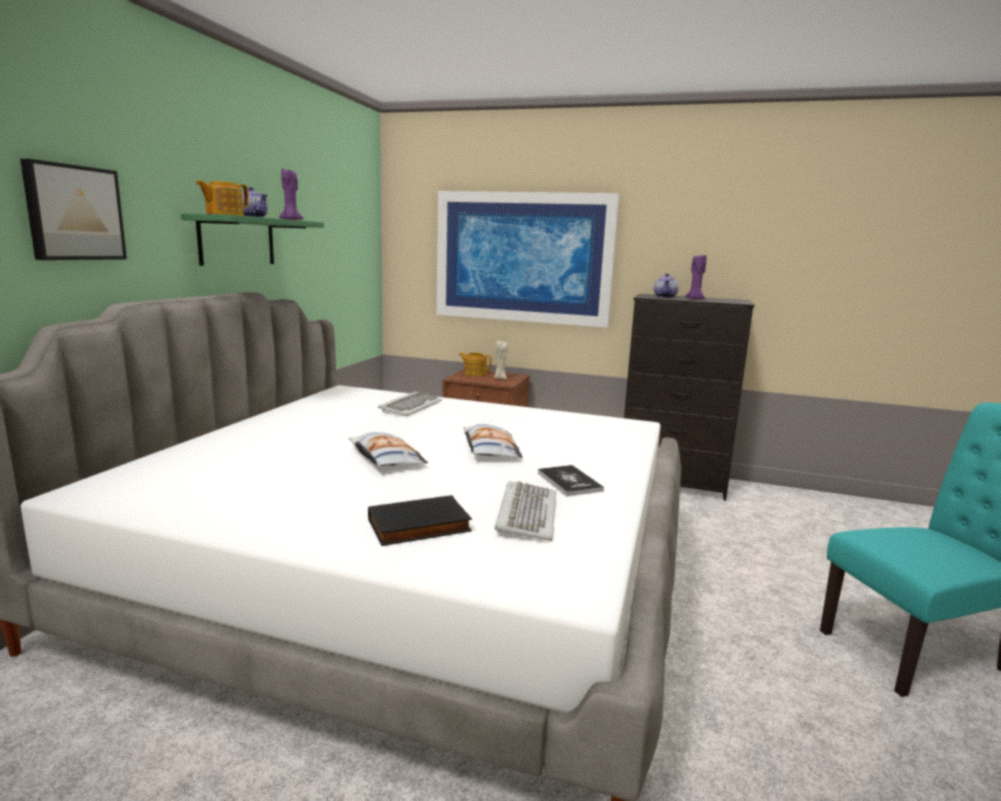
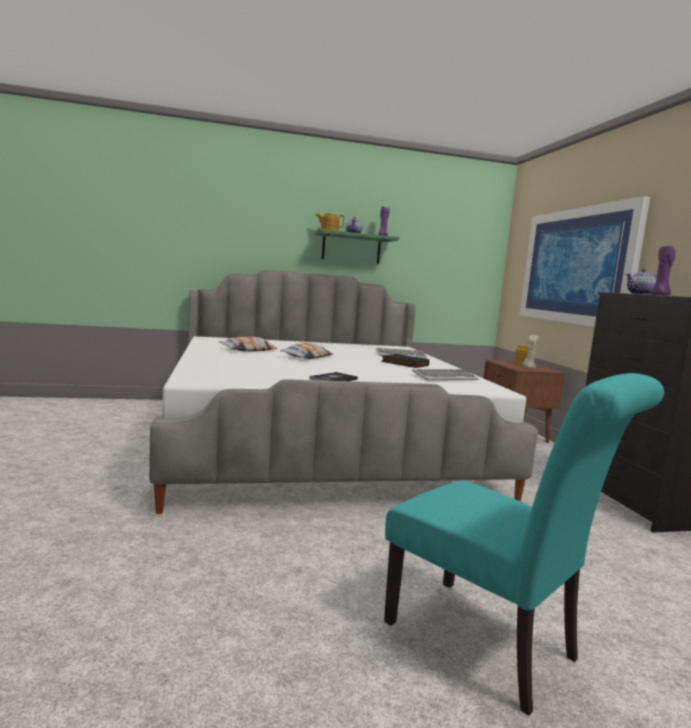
camera: 60 degrees right, 5 degrees down
(73, 213) = (255, 229): picture -> none
(419, 527) = (231, 364): black book -> black book (403, 364)
(489, 449) = (358, 368): pillow -> pillow (248, 350)
(526, 514) = (271, 374): keyboard -> keyboard (444, 377)

